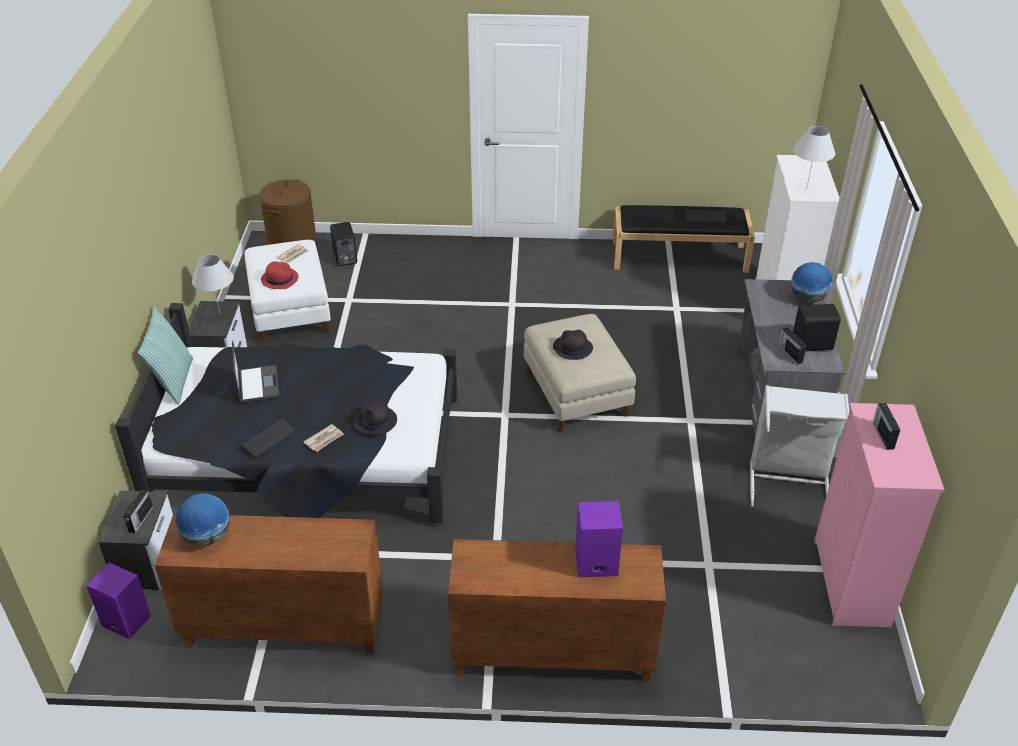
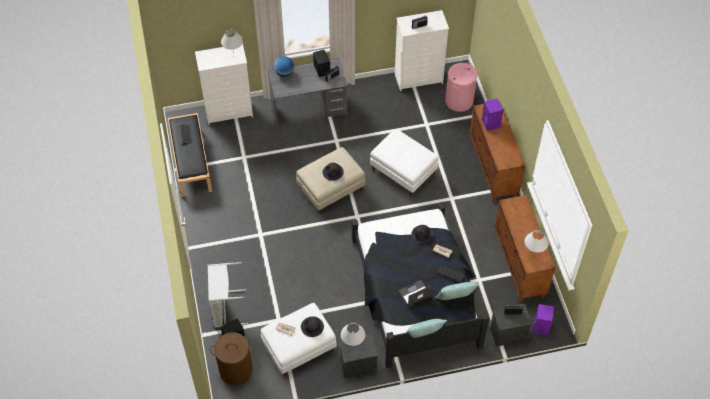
camera: 105 degrees left, 15 degrees up
(207, 537) = (533, 255): globe -> white table lamp
(212, 432) = (455, 300): none -> pillow
(279, 278) = (312, 327): red hat -> black hat
(589, 497) = (402, 171): none -> white ottoman
(772, 643) = (459, 101): none -> pink laundry basket
(789, 481) = (366, 101): grey laundry basket -> grey laundry basket (225, 309)
(850, 584) = (419, 79): pink dresser -> white dresser

